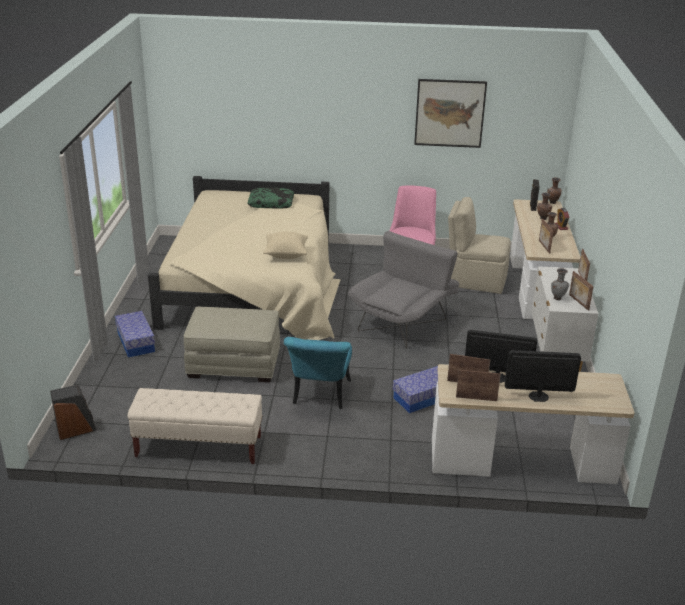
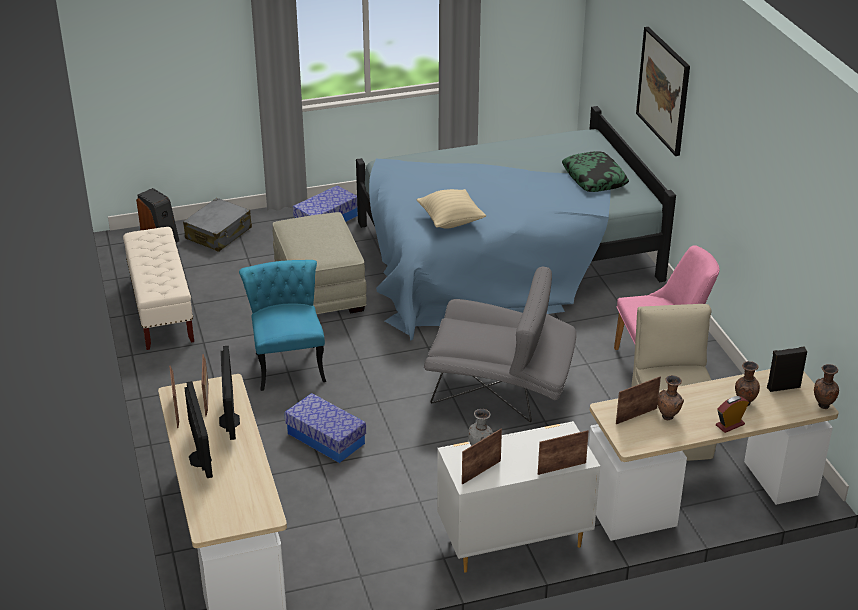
camera: 70 degrees right, 5 degrees up
(102, 396) = (219, 233): none -> grey suitcase
(254, 286) = (503, 257): beige bed -> blue bed
(320, 396) = (288, 362): turquoise chair -> turquoise chair turned 90 degrees clockwise
(449, 113) = (778, 178): picture -> picture (664, 90)

